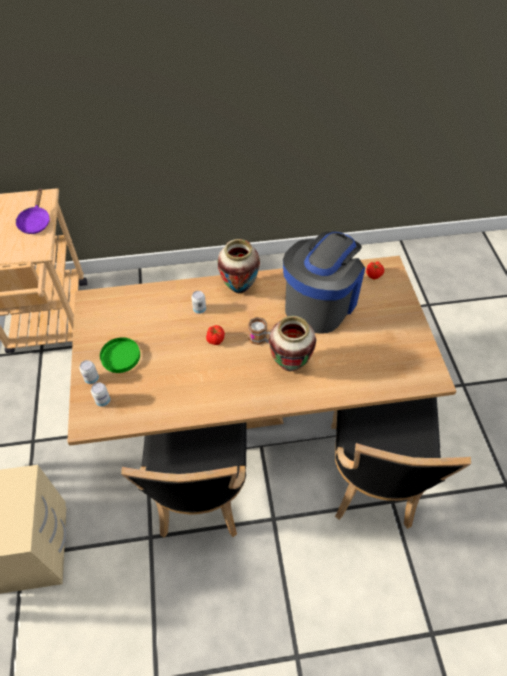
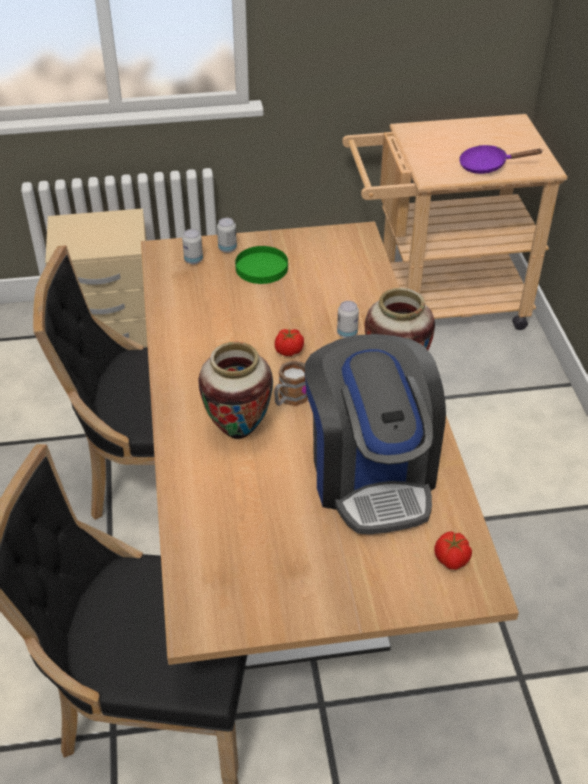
camera: 90 degrees right, 10 degrees down
(320, 303) = (371, 474): coffee machine -> coffee machine turned 45 degrees clockwise

